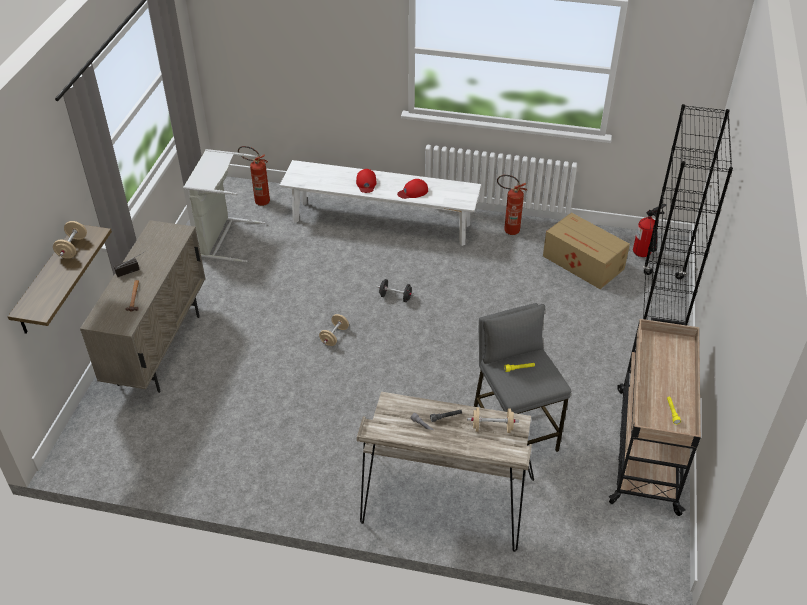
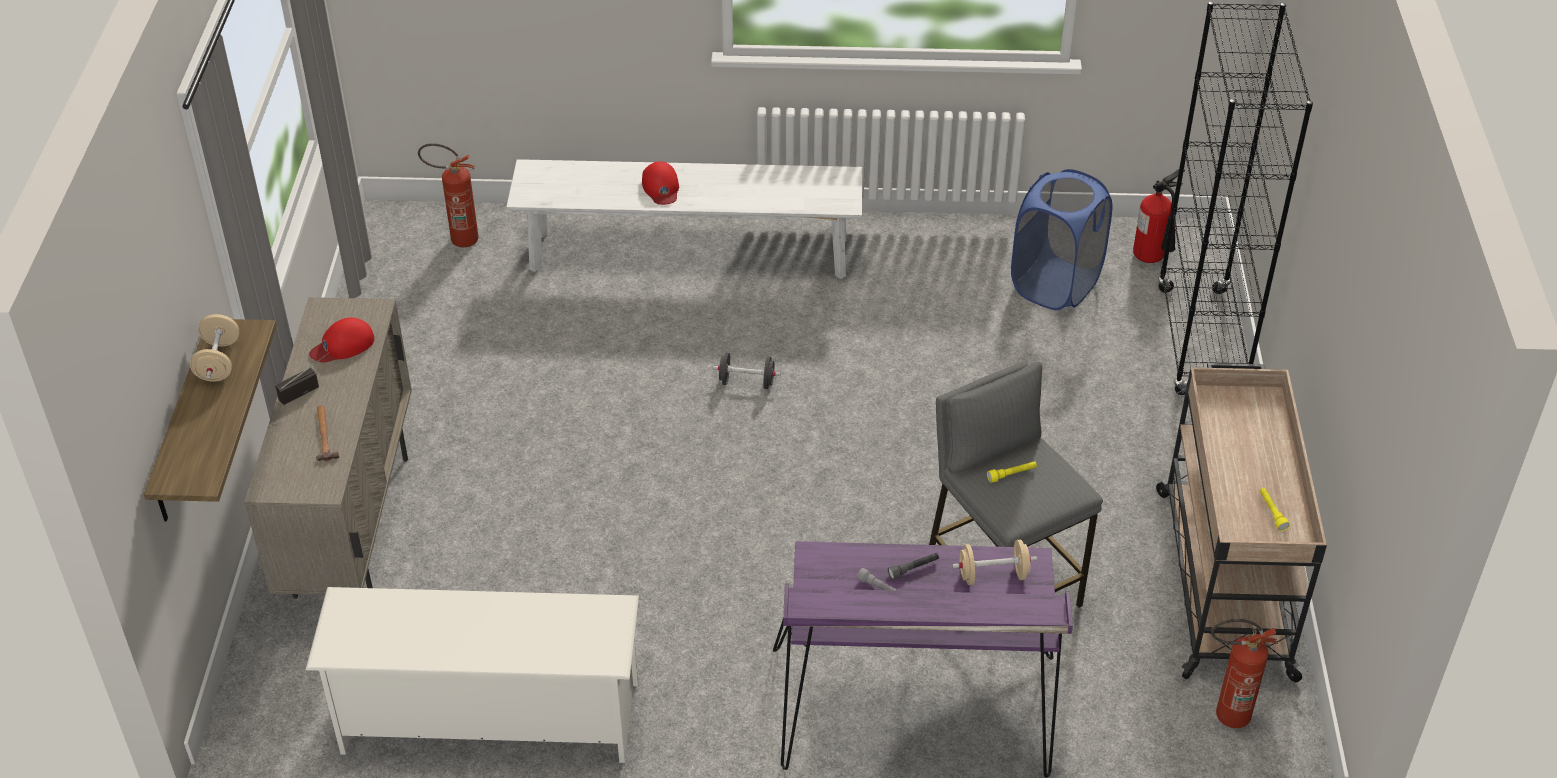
camera: 10 degrees left, 0 degrees up
(203, 468) = (488, 718): none -> white shoe rack
(223, 239) = (413, 315): grey laundry basket -> none
(334, 336) = (657, 464): beige dumbbell -> none
(413, 192) = (747, 194): red cap -> red cap (343, 345)
(444, 503) = (913, 717): beige desk -> purple desk
(507, 230) = (913, 242): fire extinguisher -> fire extinguisher (1224, 715)
(583, 263) = (1055, 285): cardboard box -> blue laundry basket

